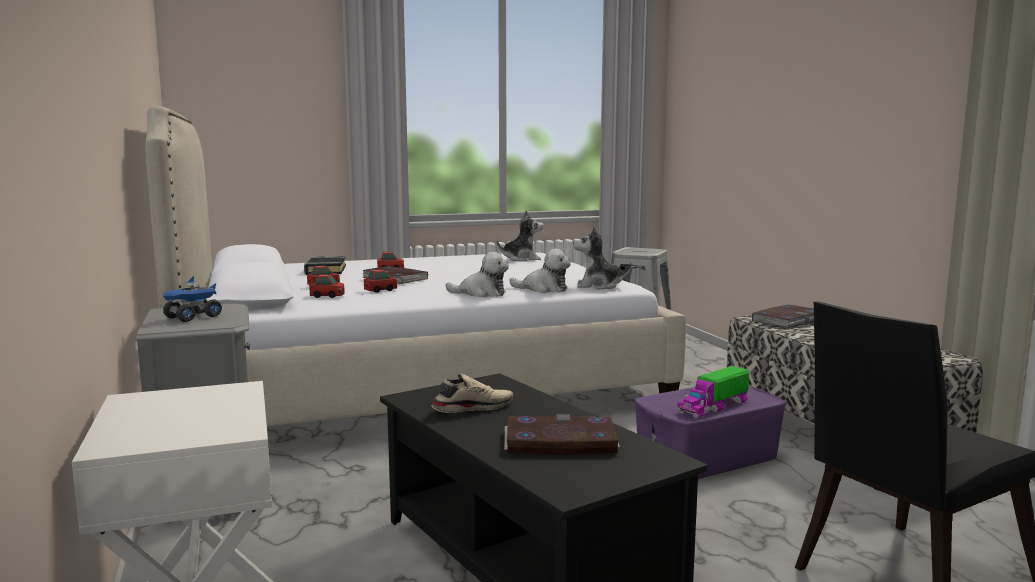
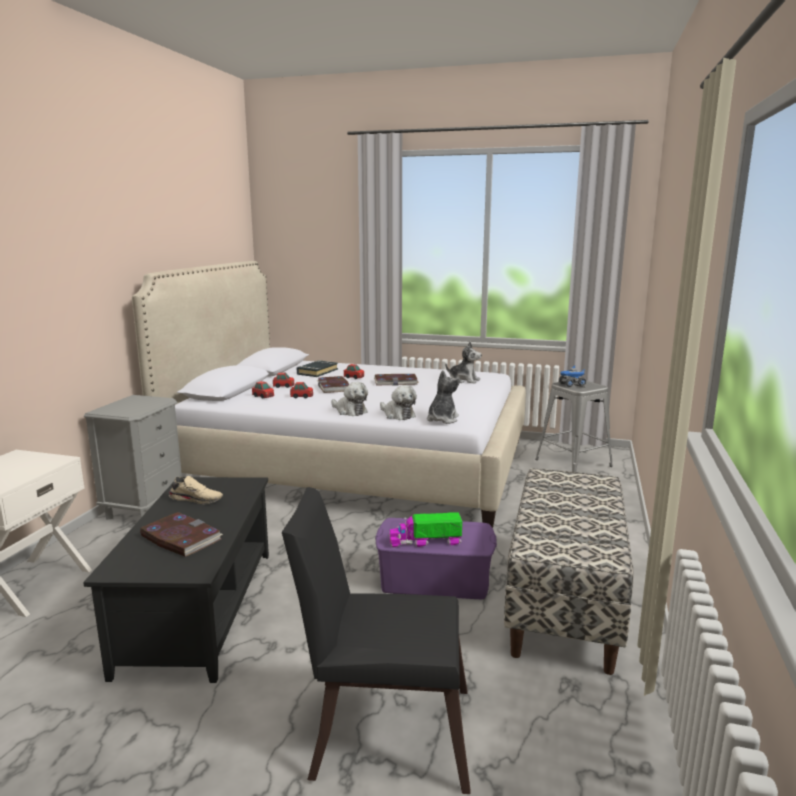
camera: 35 degrees right, 5 degrees up
(192, 317) = (130, 406): toy truck -> toy truck (571, 385)
(599, 286) = (442, 419): plush toy -> plush toy turned 75 degrees clockwise
(787, 320) = (568, 482): book -> book (396, 382)

